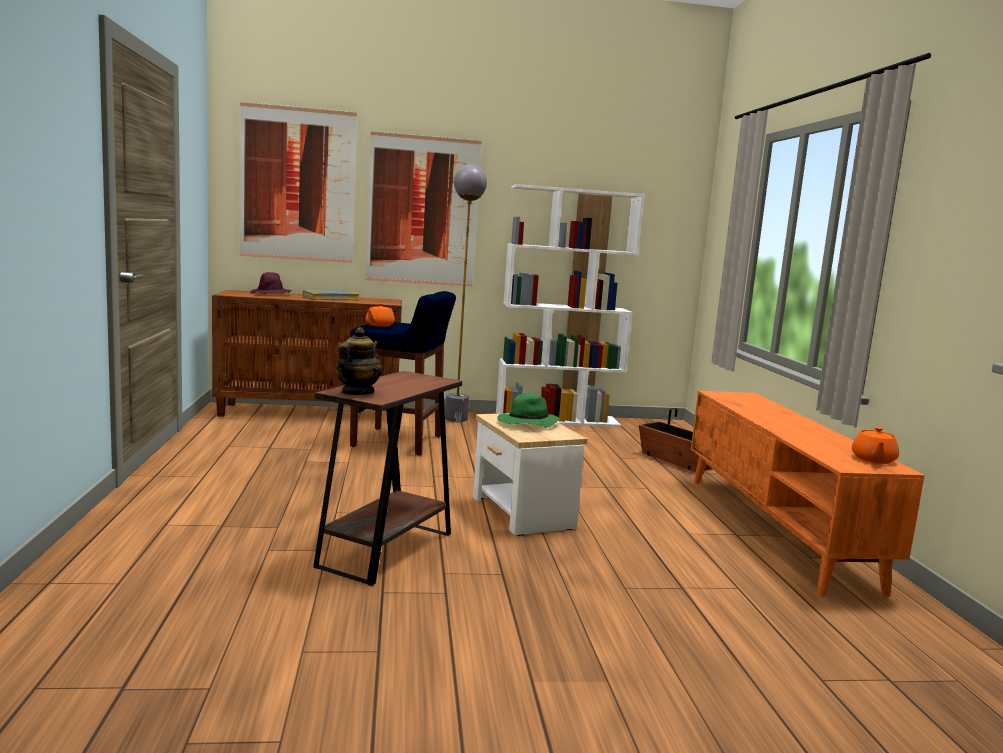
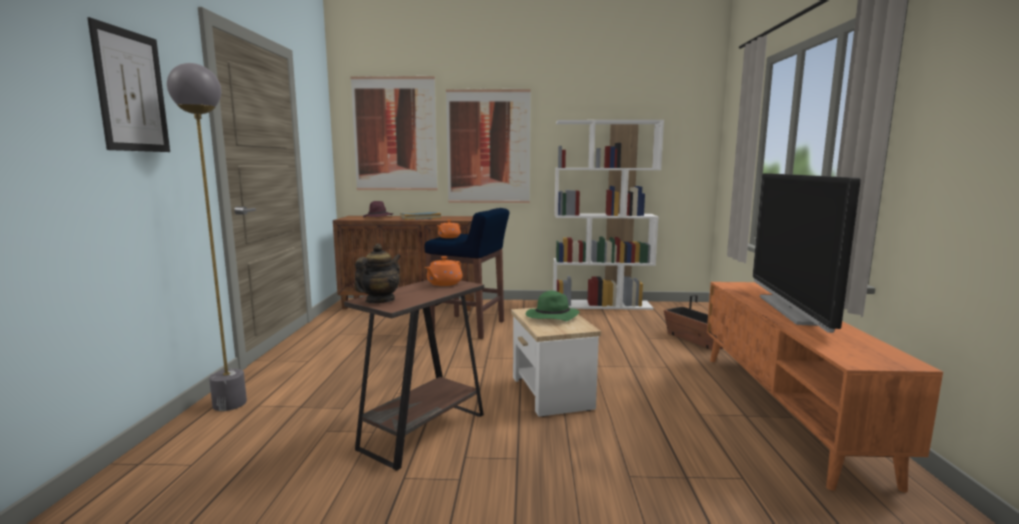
camera: 10 degrees right, 0 degrees up
(44, 124) = (131, 91): none -> picture
(456, 419) = (520, 306): grey floor lamp -> grey floor lamp (229, 404)
(787, 421) = (793, 310): none -> television
(873, 460) = (883, 353): orange teapot -> orange teapot (444, 284)

